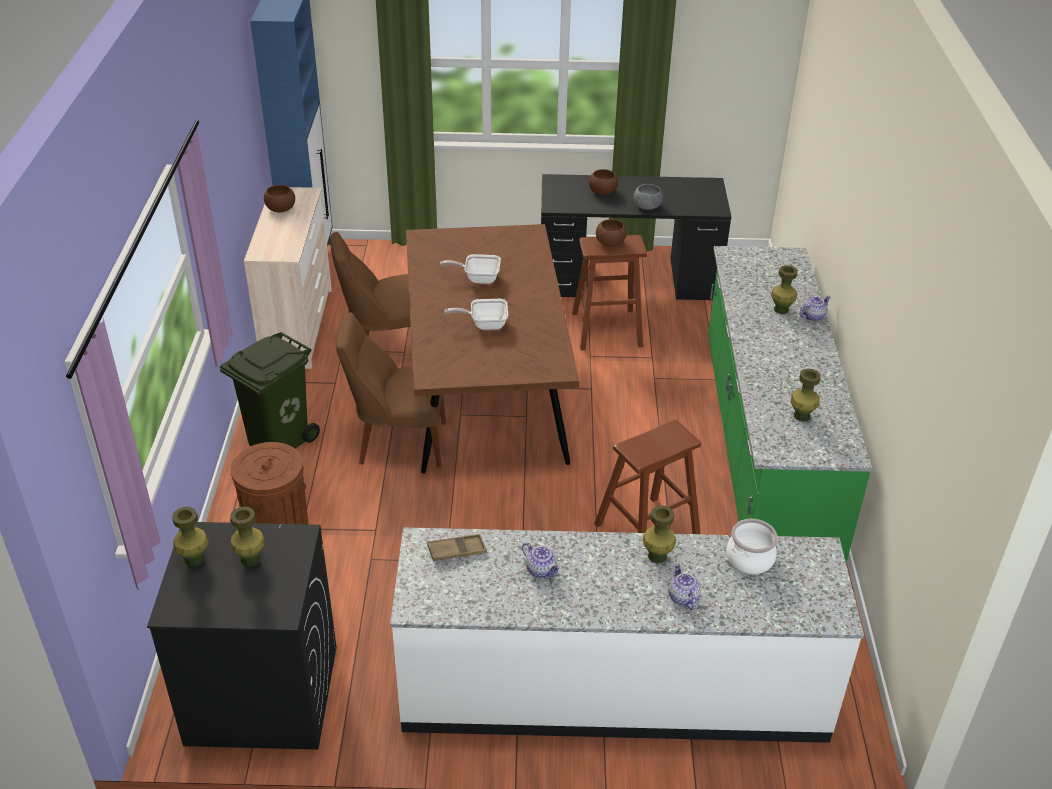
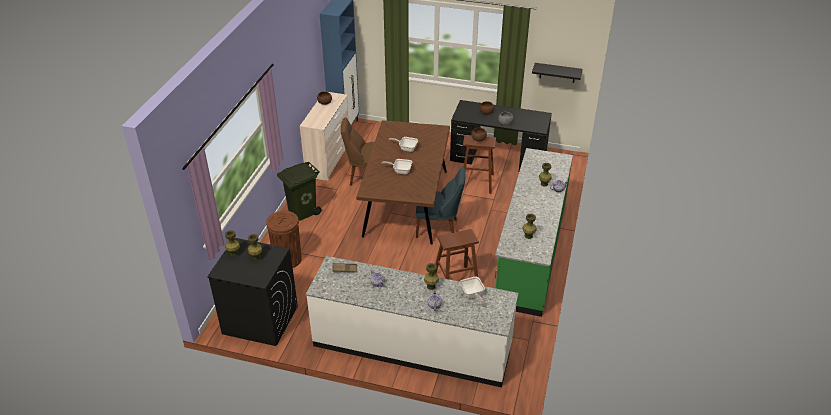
camera: 15 degrees right, 0 degrees up
(398, 443) = (356, 221): brown chair -> none
(570, 430) = (439, 228): none -> blue chair
(728, 98) = (557, 73): none -> black shelf
(750, 559) = (472, 295): cooking pot -> frying pan

